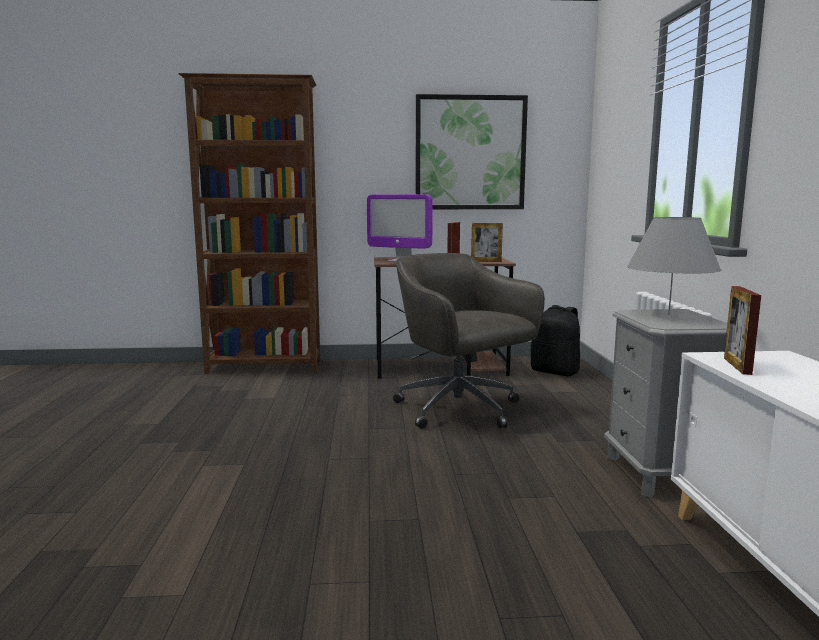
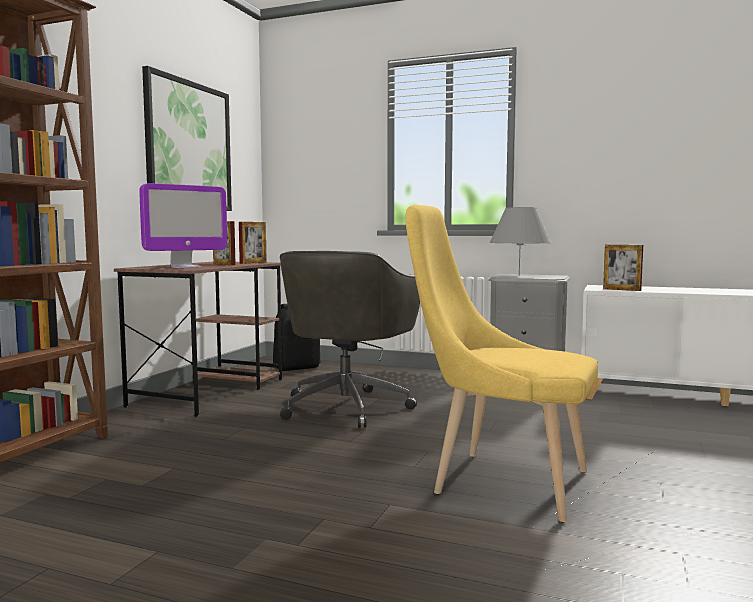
camera: 65 degrees left, 5 degrees down
(314, 496) = (500, 481): none -> yellow chair
(461, 410) = (347, 406): grey office chair -> grey office chair turned 60 degrees counterclockwise

